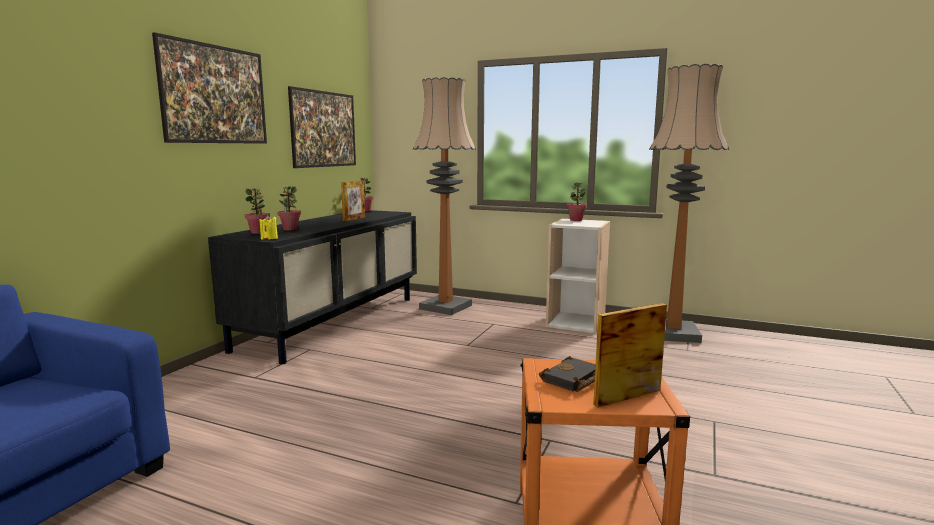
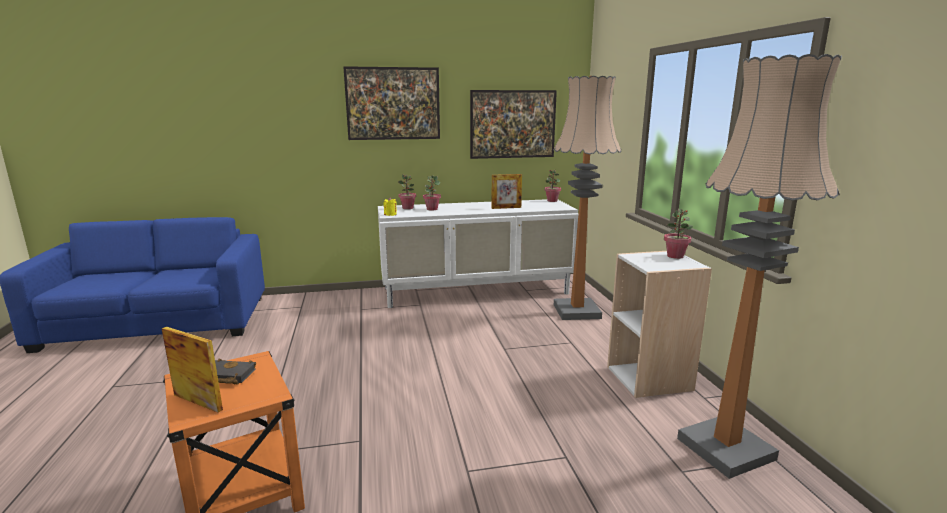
camera: 55 degrees right, 5 degrees up
(334, 322) = (476, 292): black cabinet -> white cabinet

